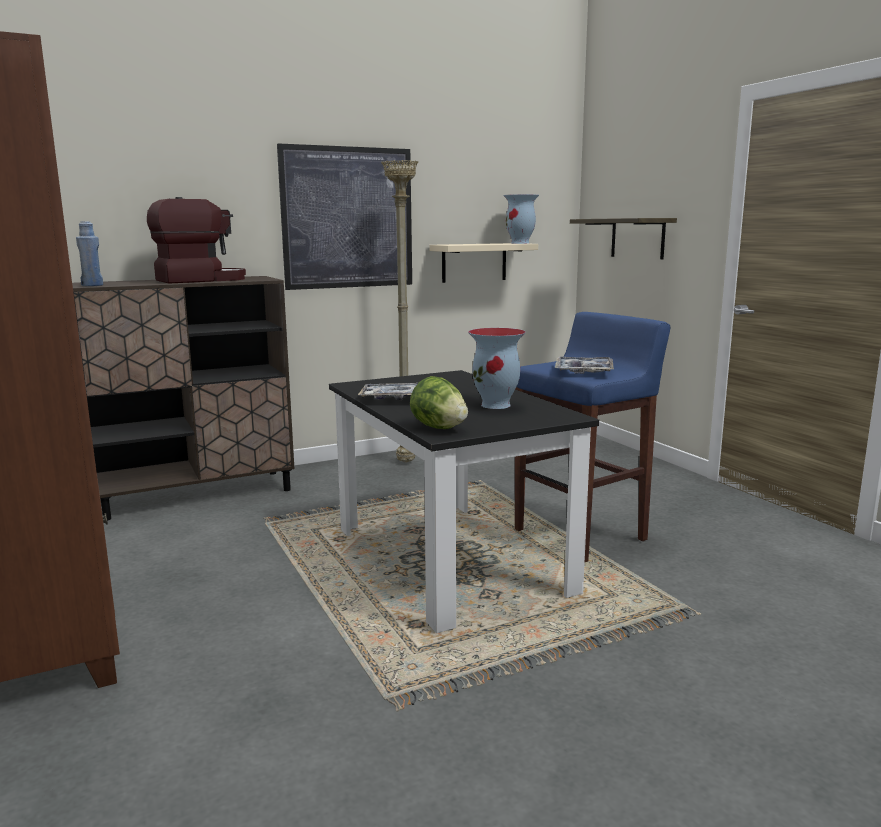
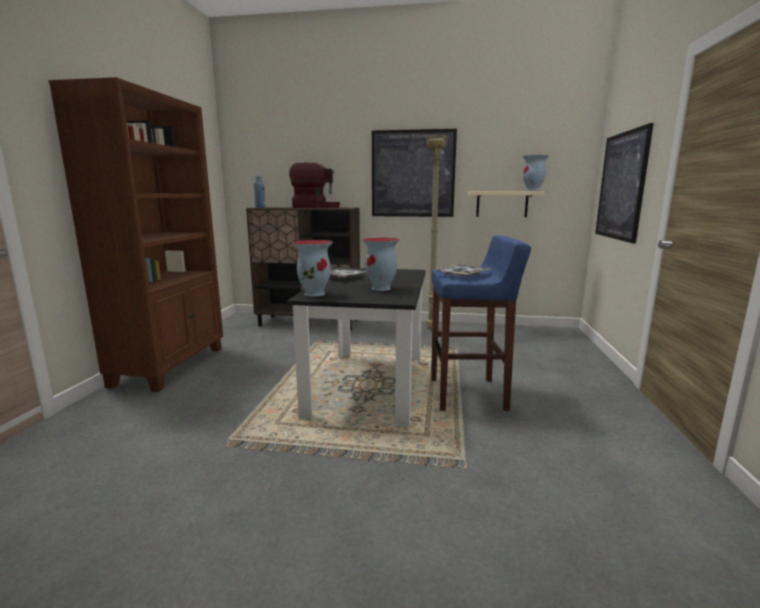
camera: 35 degrees right, 0 degrees up
(439, 428) = (315, 294): lettuce -> vase
(637, 238) = (621, 186): shelf -> picture

